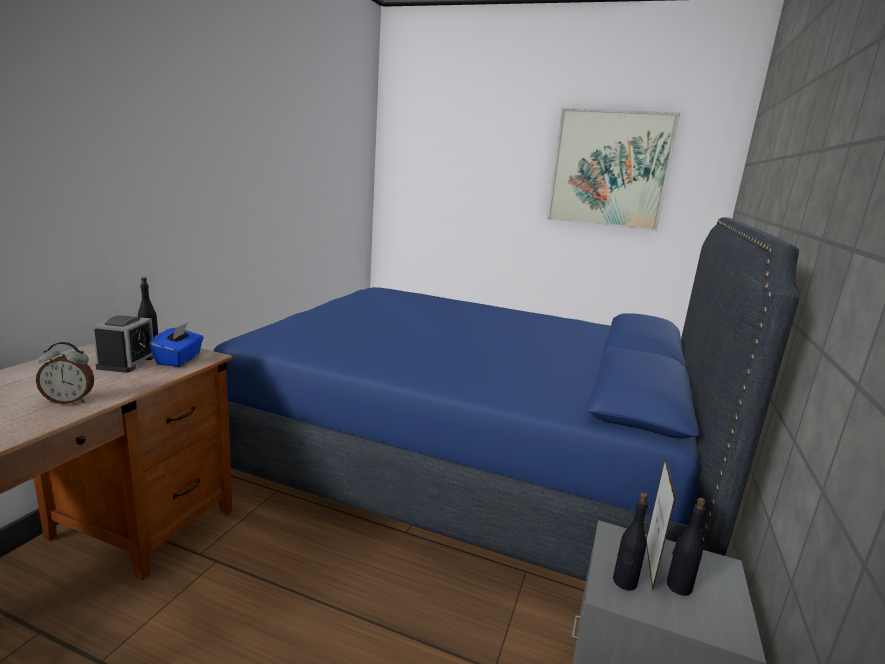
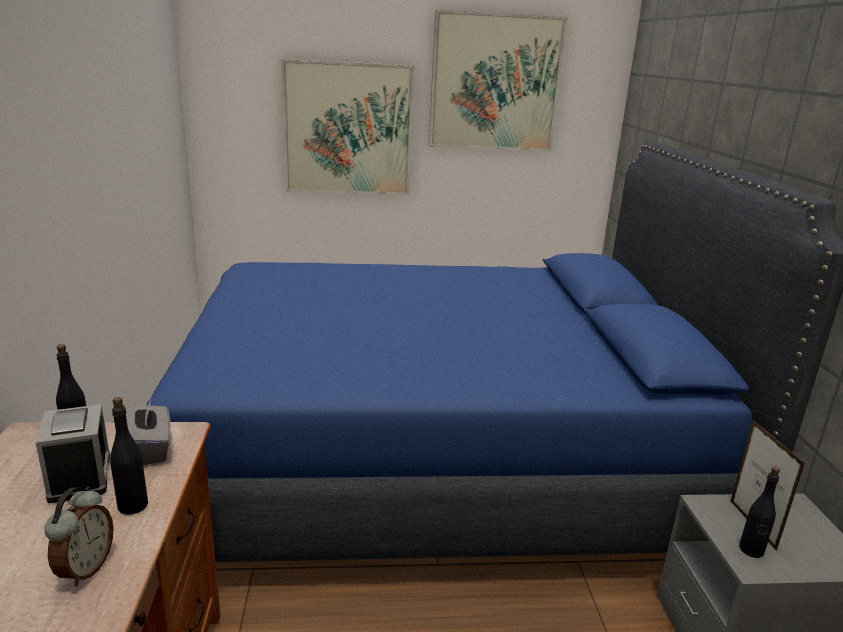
camera: 25 degrees left, 5 degrees up
(69, 401) = (85, 568): alarm clock -> alarm clock turned 45 degrees counterclockwise
(179, 359) = (148, 450): blue tissue box -> grey tissue box
(485, 201) = (348, 129): none -> picture
(678, 586) = (787, 537): black bottle -> black bottle (132, 505)

